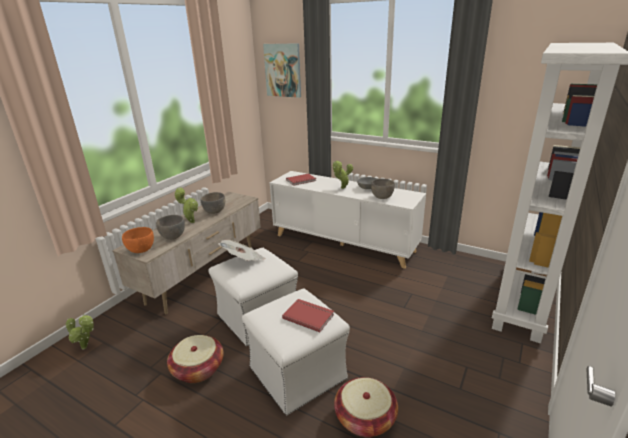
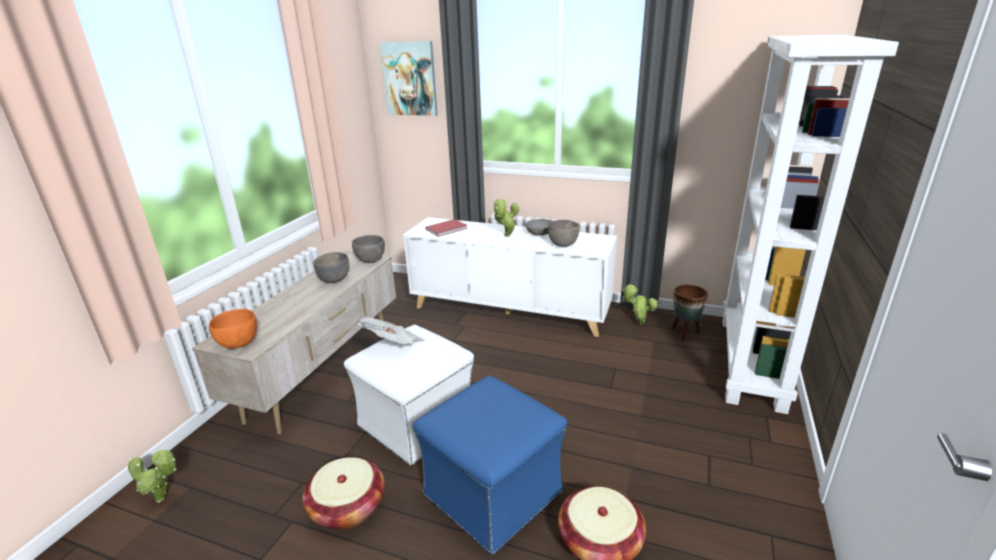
camera: 10 degrees left, 0 degrees up
(173, 236) = (282, 320): grey bowl -> grey bowl (370, 260)
(191, 221) = (303, 296): potted plant -> potted plant (638, 322)
(298, 373) = (493, 494): white ottoman -> blue ottoman
(309, 315) = (510, 412): red book -> none
(474, 272) = (684, 333): none -> brown planter

